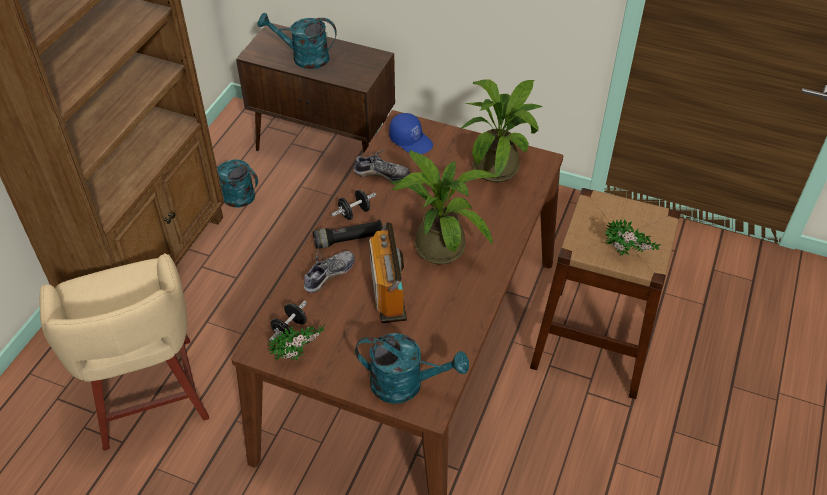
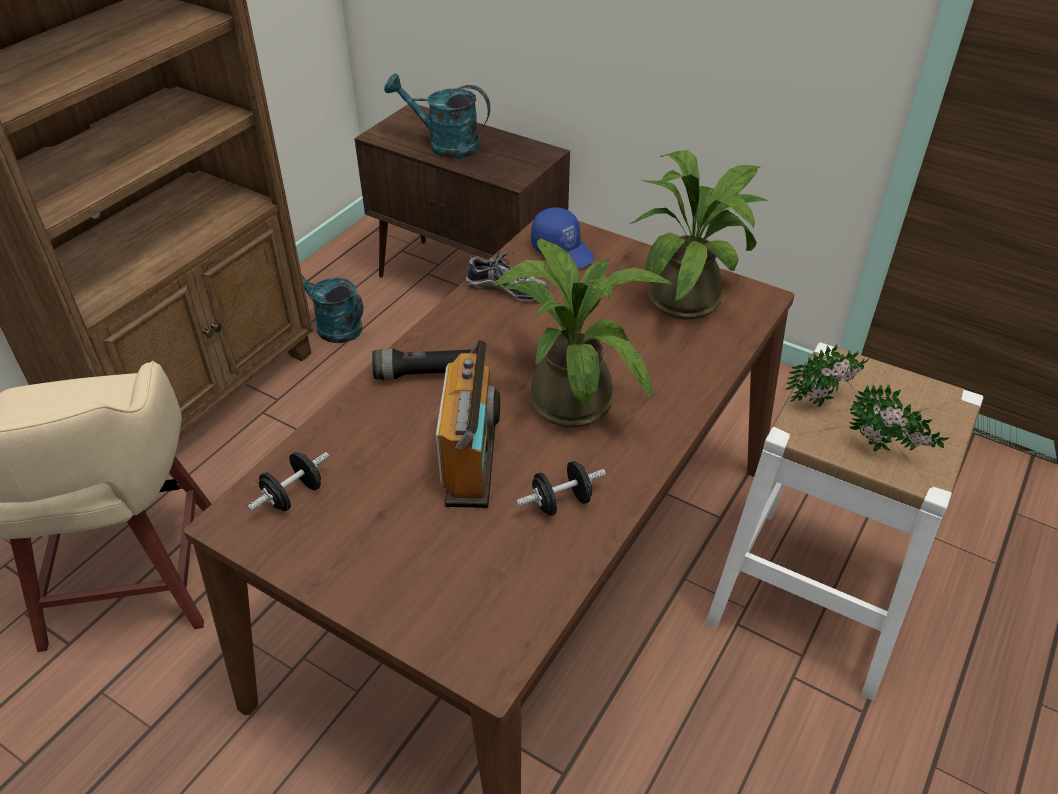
camera: 10 degrees right, 5 degrees down
(300, 355) = (296, 539): potted plant -> potted plant (823, 401)
(329, 275) = (383, 421): shoe -> none
(354, 213) = (450, 337): black dumbbell -> black dumbbell (561, 502)
(406, 384) = (458, 617): turquoise watering can -> none
(594, 341) = (814, 596): brown stool -> white stool

